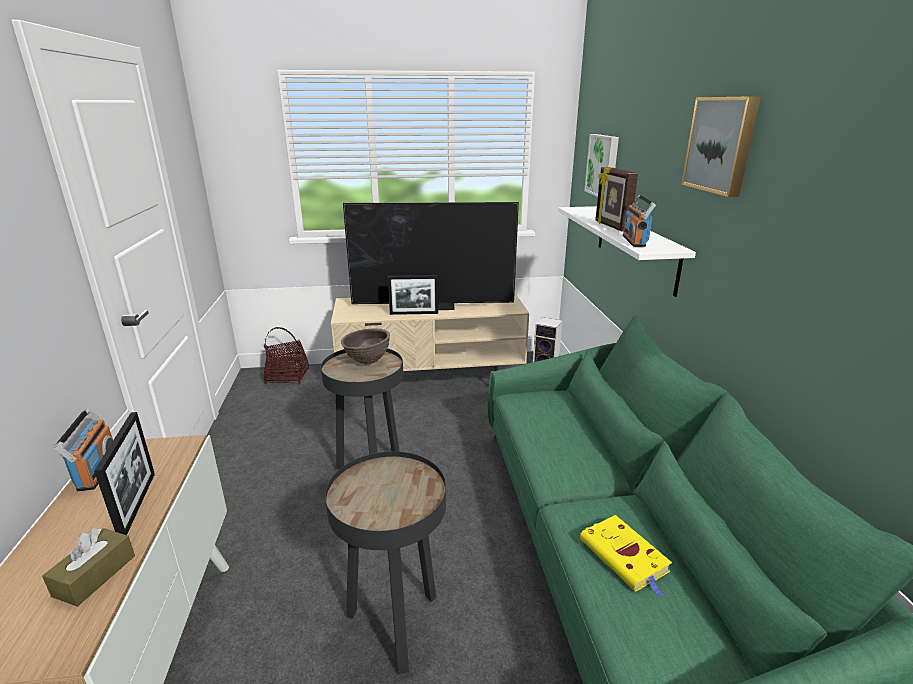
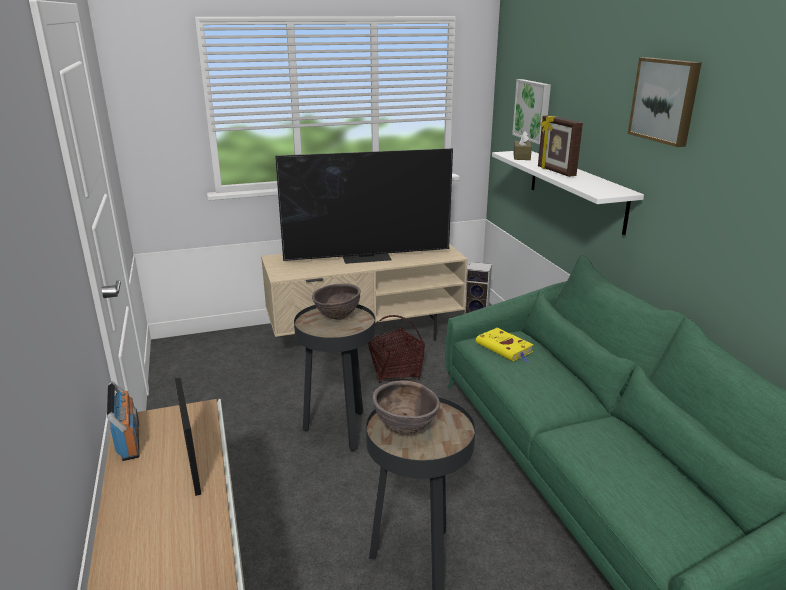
camera: 10 degrees left, 0 degrees up
(95, 575) = (195, 525): brown tissue box -> brown tissue box (521, 156)
(287, 376) = (208, 344): basket -> basket (396, 372)
(371, 490) = (405, 429): none -> brown bowl
(414, 313) = (352, 266): picture frame -> none
(625, 557) = (623, 465): yellow book -> yellow book (505, 348)
(634, 241) = (586, 186): radio -> none

